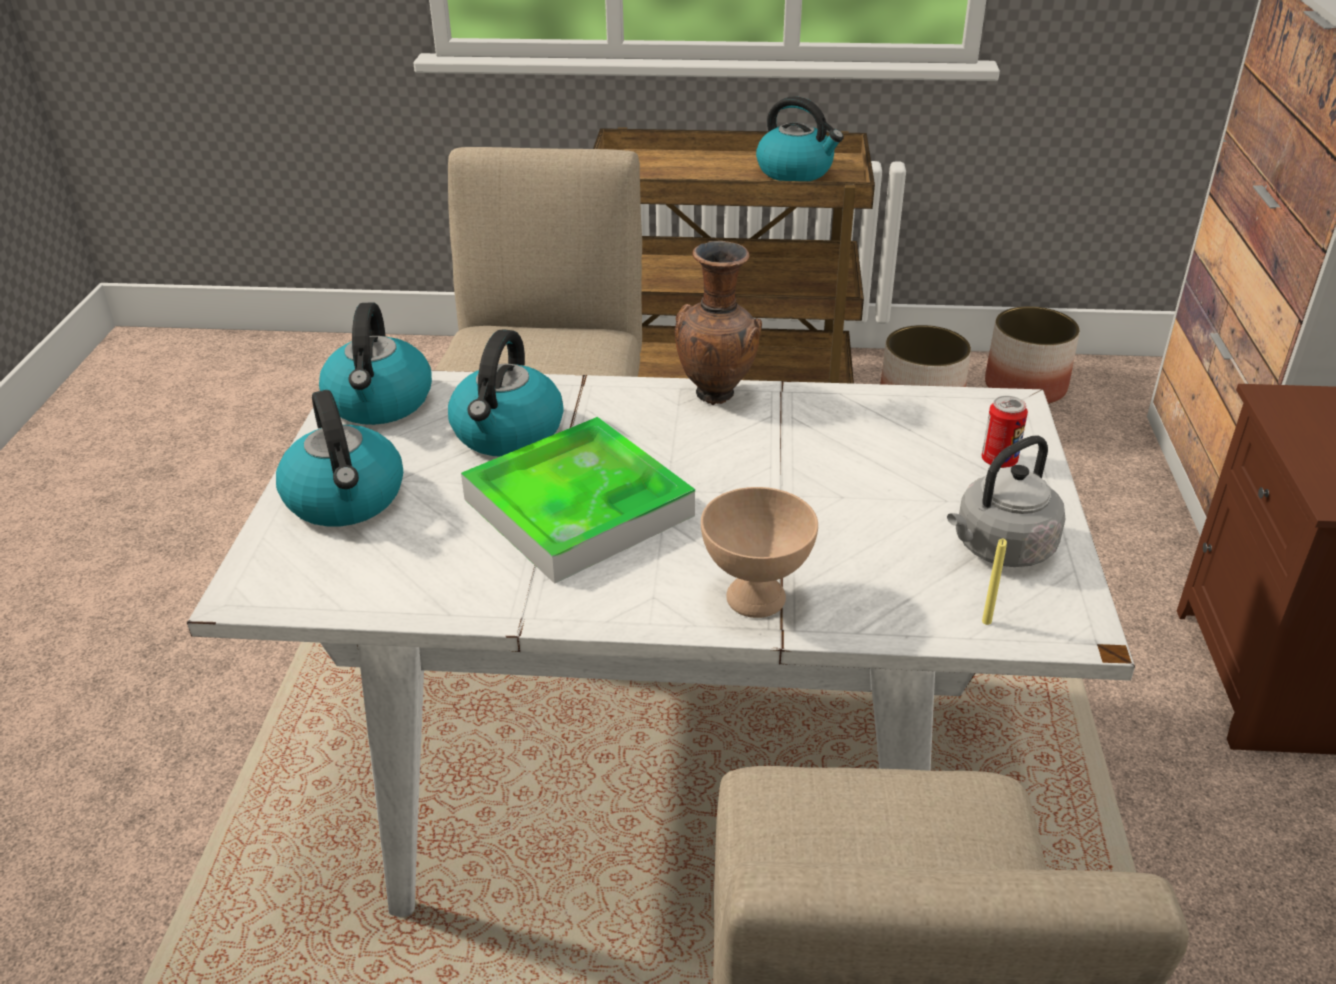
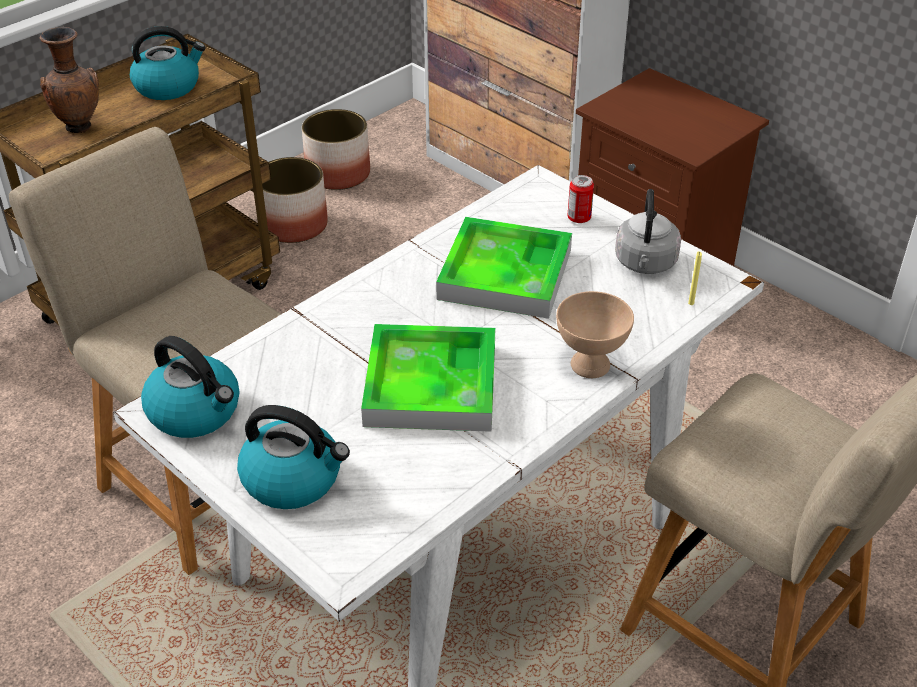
camera: 50 degrees left, 5 degrees up
(508, 433) = (314, 373): kettle -> none
(717, 394) = (389, 270): brown vase -> brown vase (80, 126)
(821, 463) = (505, 274): none -> tray

